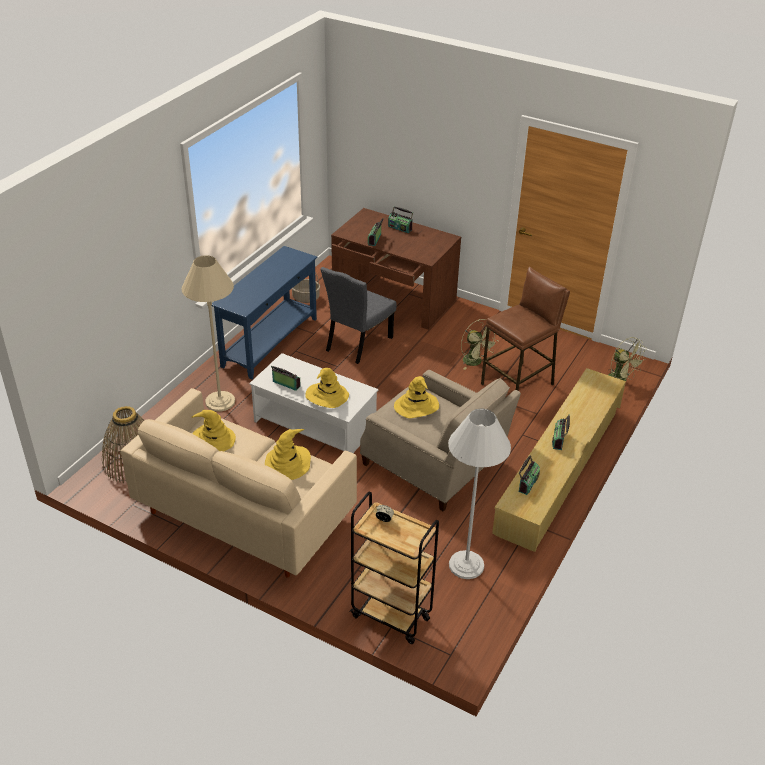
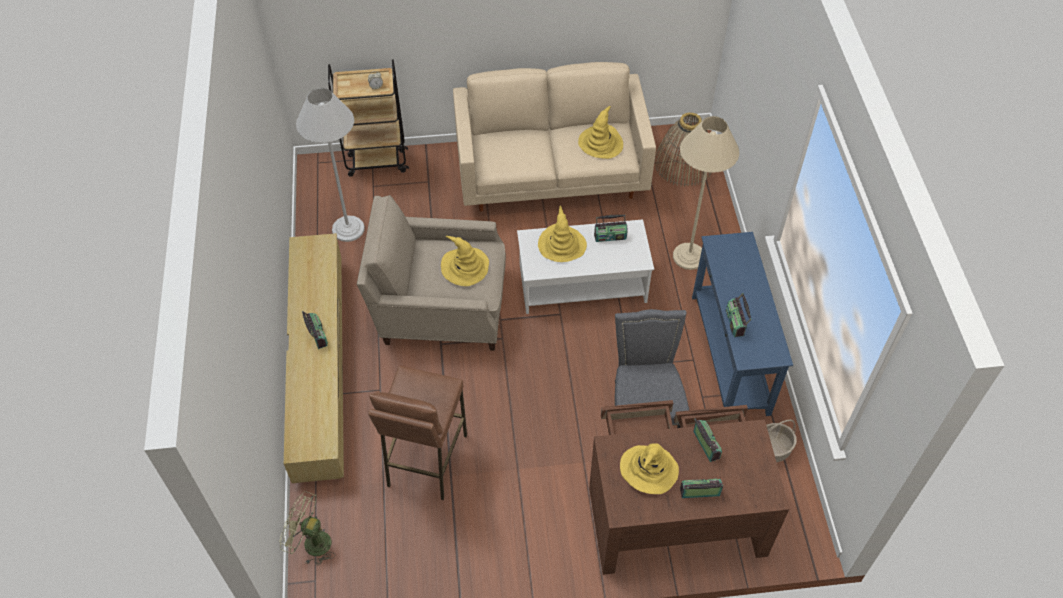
camera: 145 degrees right, 15 degrees up
(288, 463) = (521, 156): yellow hat -> yellow hat (648, 470)
(475, 362) = (495, 466): green fan -> none
(527, 483) = (321, 270): radio -> radio (736, 322)

